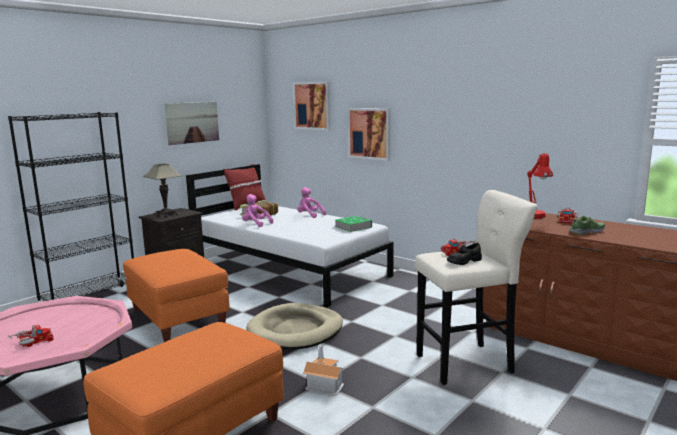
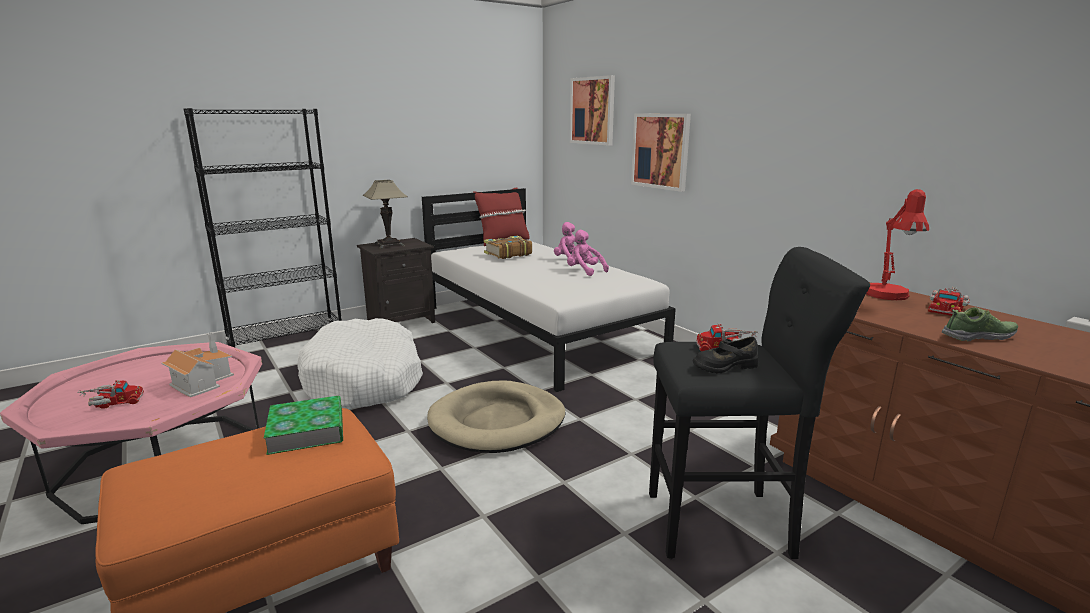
camera: 15 degrees right, 5 degrees up
(177, 318) = (365, 380): orange ottoman -> white dog bed
(192, 122) = (434, 129): picture -> none
(255, 224) = (494, 267): pink plush toy -> pink plush toy (584, 271)
(324, 383) = (490, 517): toy house -> toy house (202, 381)
(353, 227) = (618, 282): book -> book (307, 431)
(468, 363) = (726, 524): beige stool -> black stool

